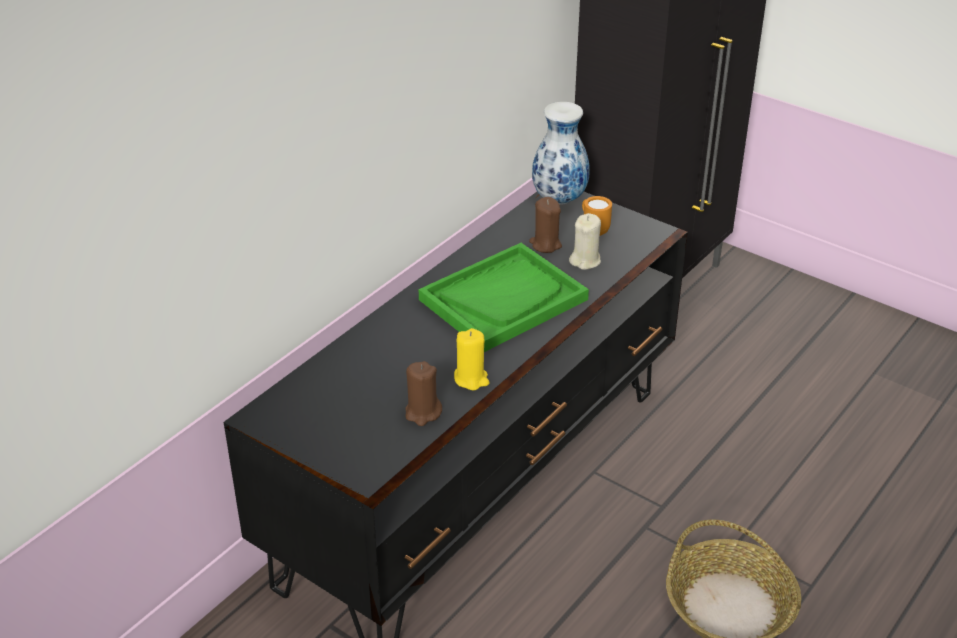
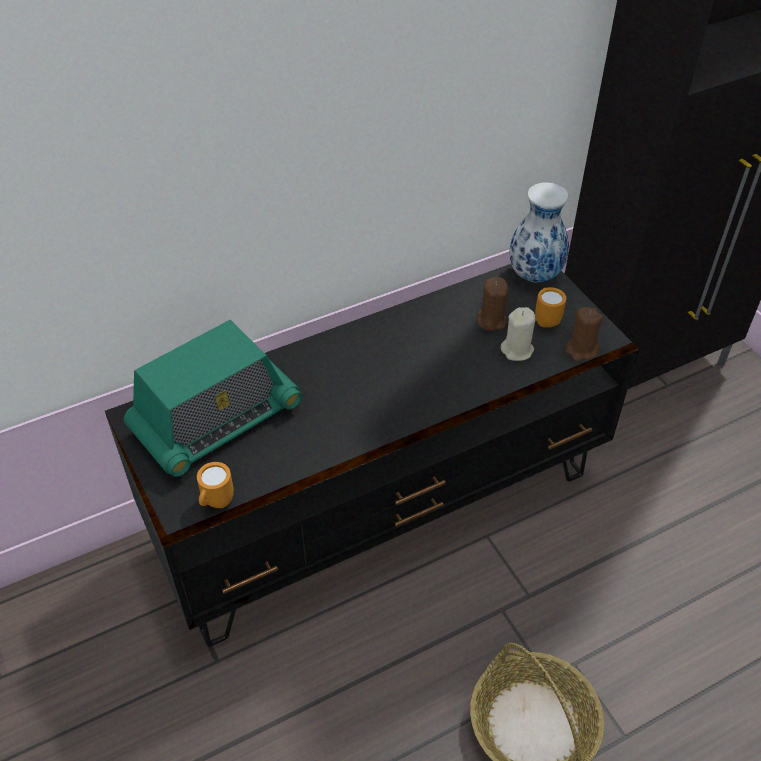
camera: 25 degrees right, 10 degrees up
(344, 394) = (216, 419): none -> radio
(397, 459) = (216, 503): none -> orange mug
(423, 413) = (268, 463): brown candle -> brown candle (581, 350)
(471, 379) = (332, 443): yellow candle -> none
(503, 299) = (415, 367): green tray -> none

